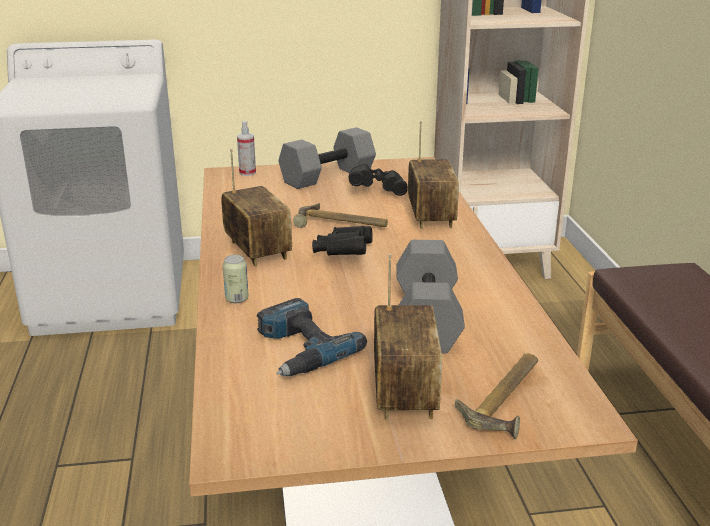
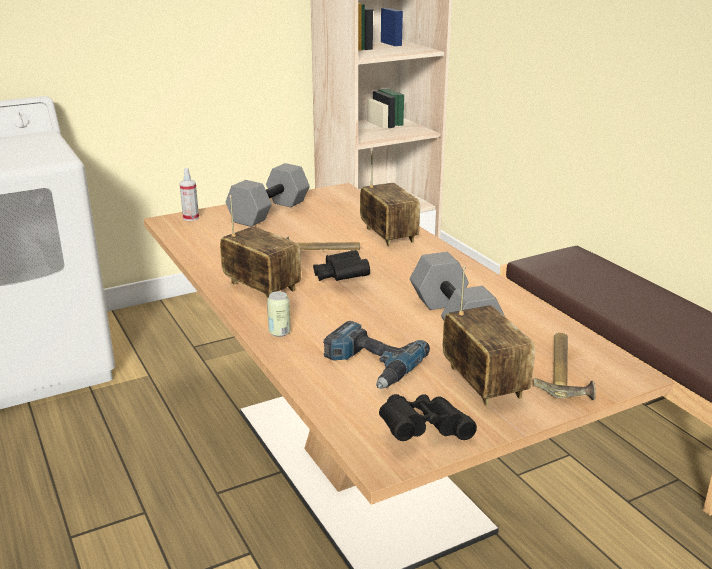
camera: 20 degrees left, 0 degrees up
(377, 190) = (324, 218): black binoculars -> black binoculars (422, 431)

